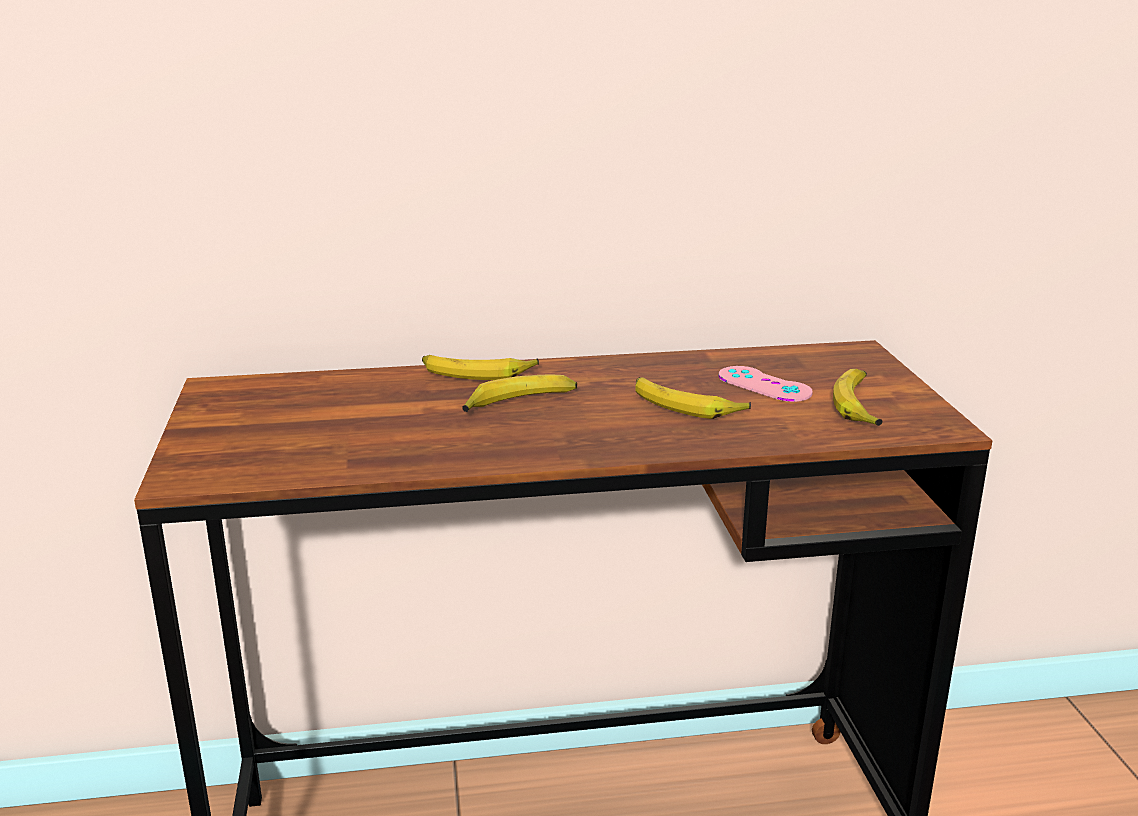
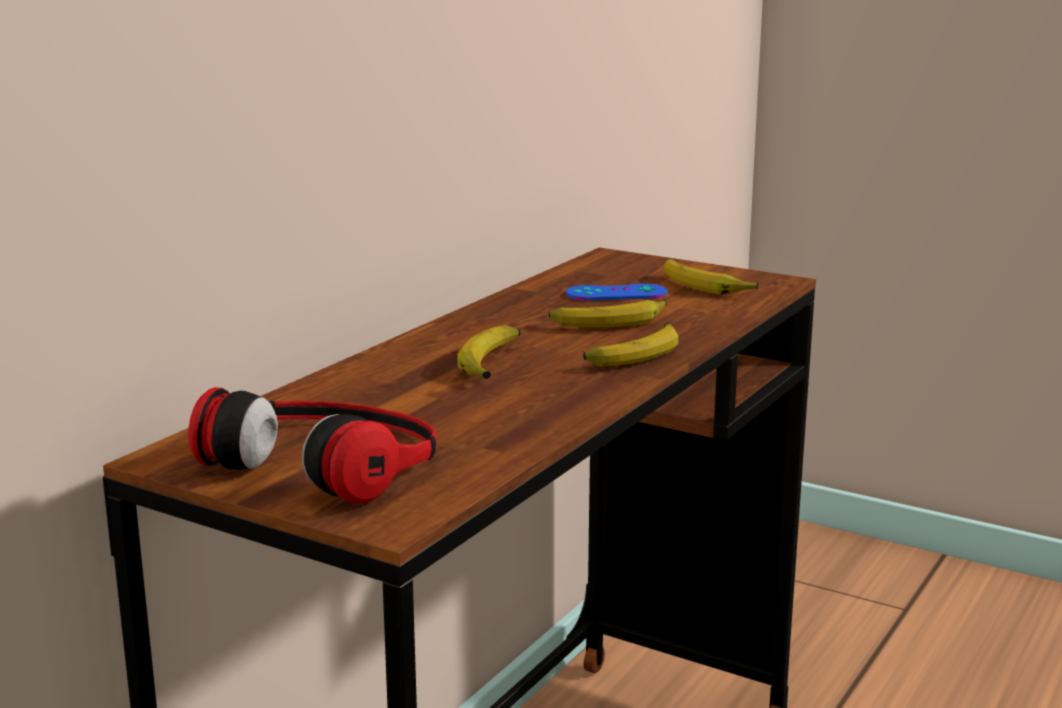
camera: 50 degrees left, 5 degrees down
(264, 425) = (330, 459): none -> headphones
(478, 374) = (392, 358): banana -> banana (635, 355)
(764, 384) = (616, 293): pink game controller -> blue game controller

